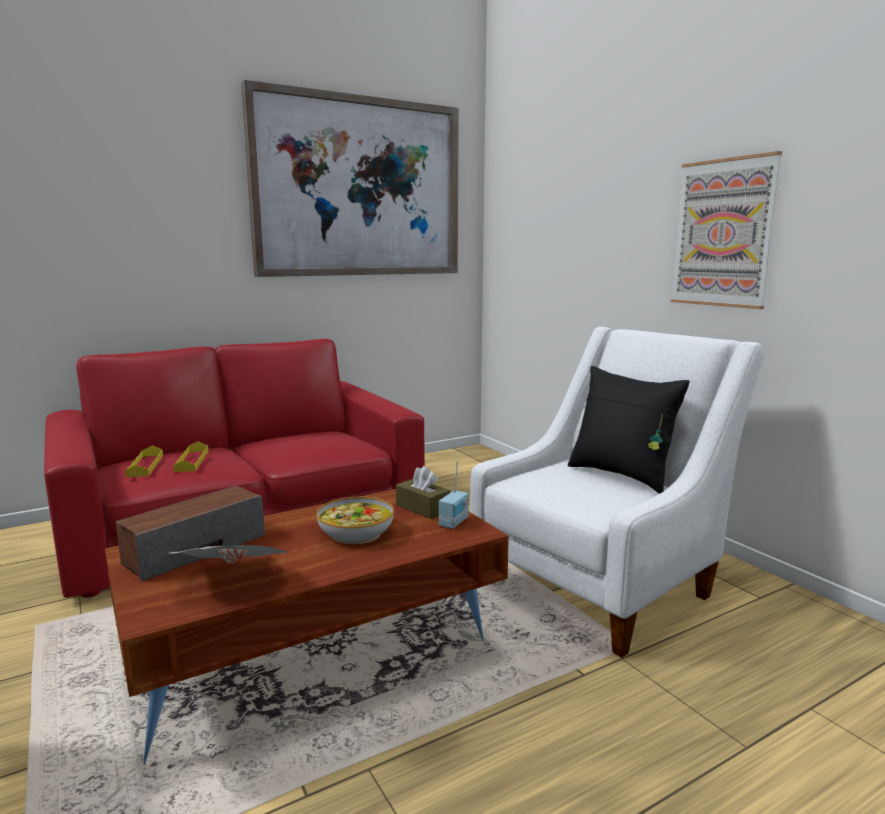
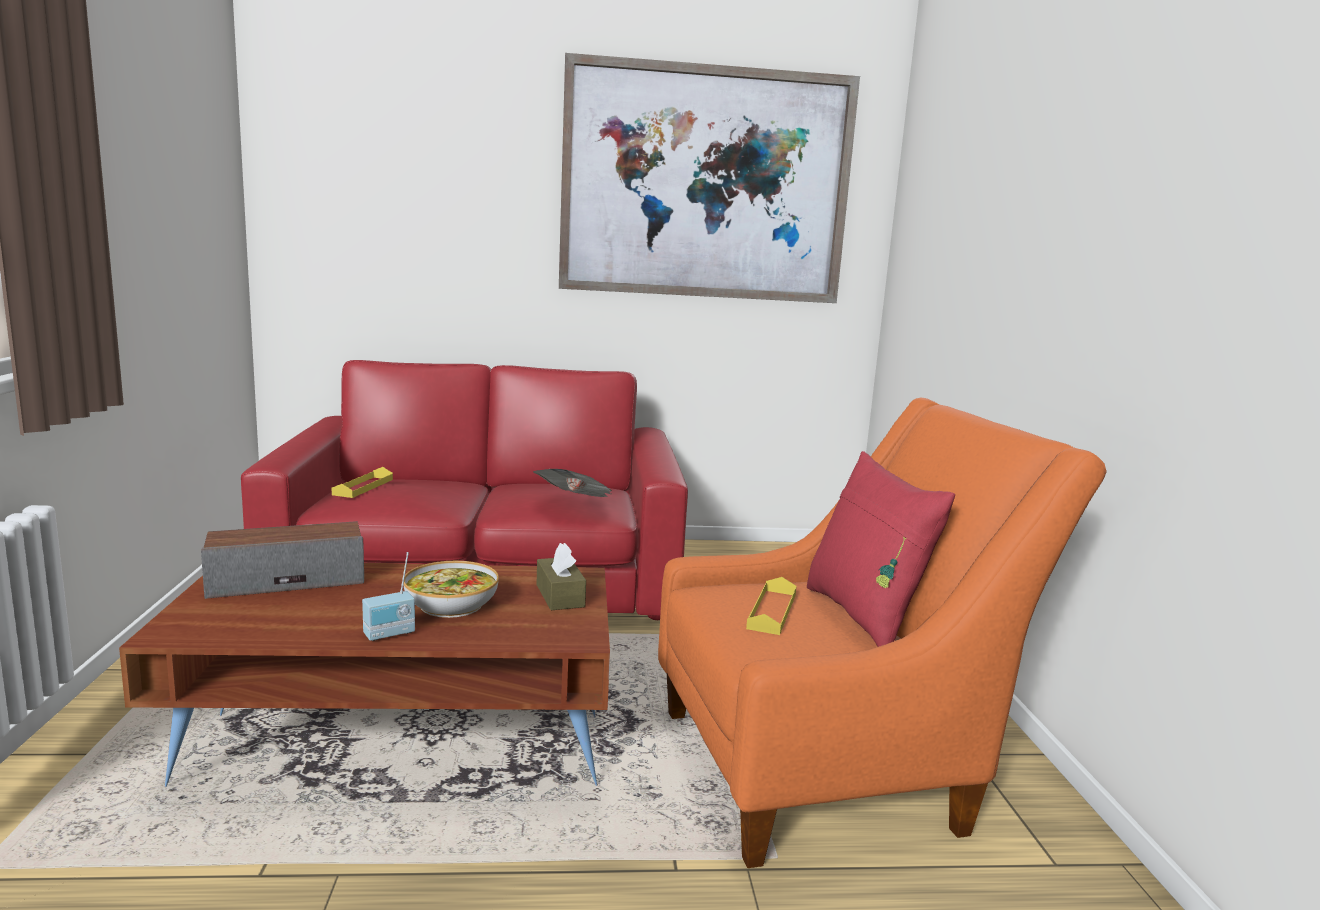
camera: 25 degrees right, 0 degrees up
(192, 461) = (409, 491): yellow tray -> yellow tray (772, 611)
(235, 580) = (277, 620): newspaper -> newspaper (575, 505)
(455, 522) = (570, 621): radio -> radio (390, 634)
(603, 583) = (828, 766): white armchair -> orange armchair
(620, 476) = (863, 618): black pillow -> red pillow
(723, 233) = (1123, 272): picture -> none

